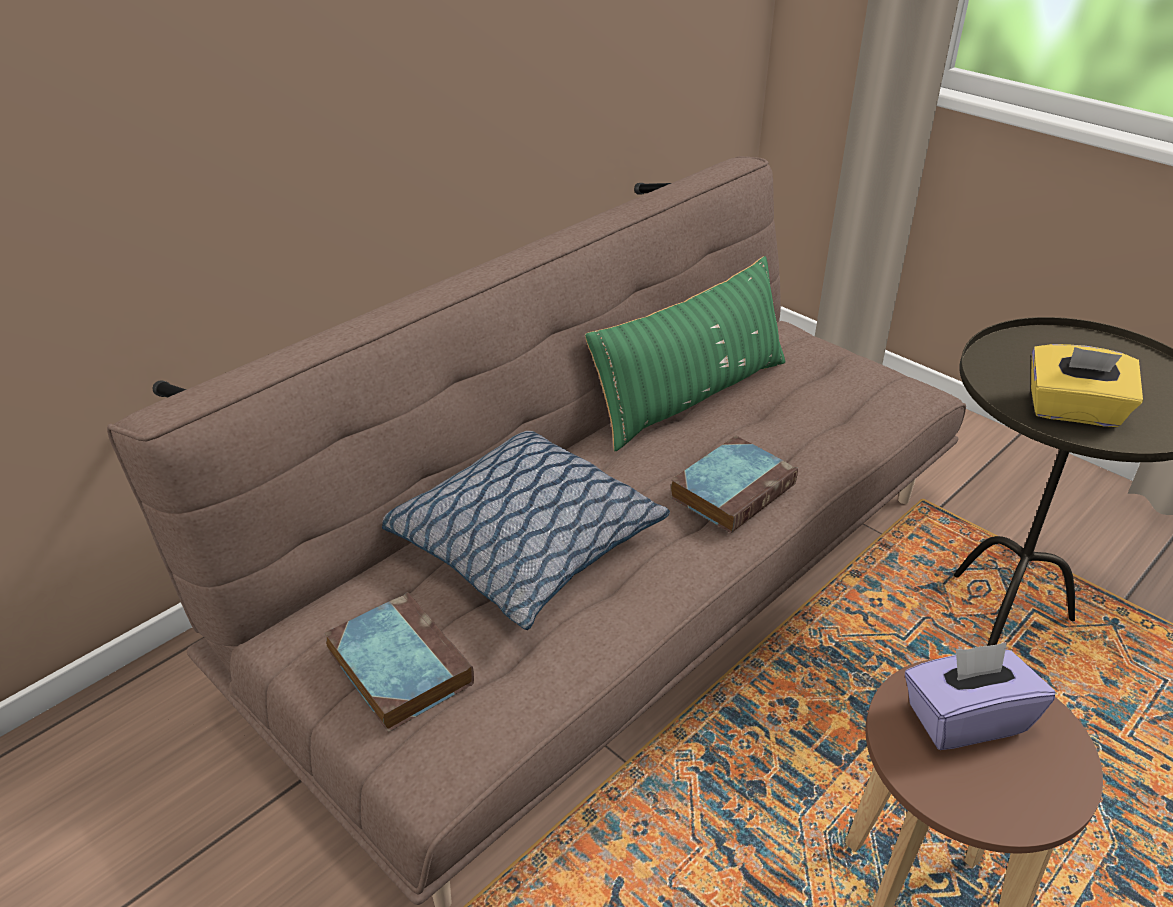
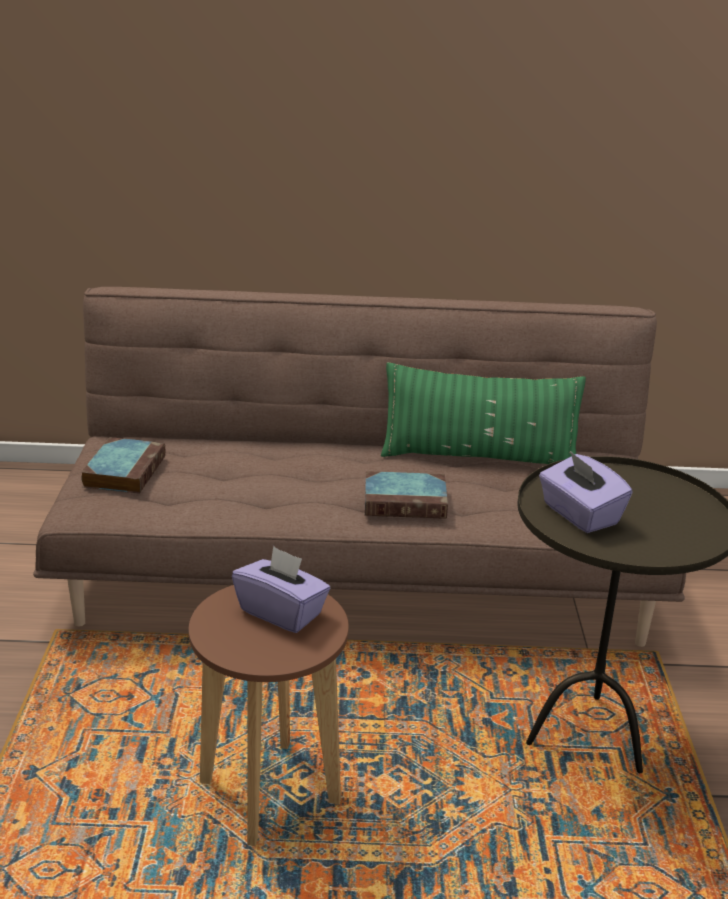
camera: 45 degrees right, 10 degrees down
(526, 544) = (259, 464): pillow -> none
(1073, 411) = (579, 515): yellow tissue box -> purple tissue box

